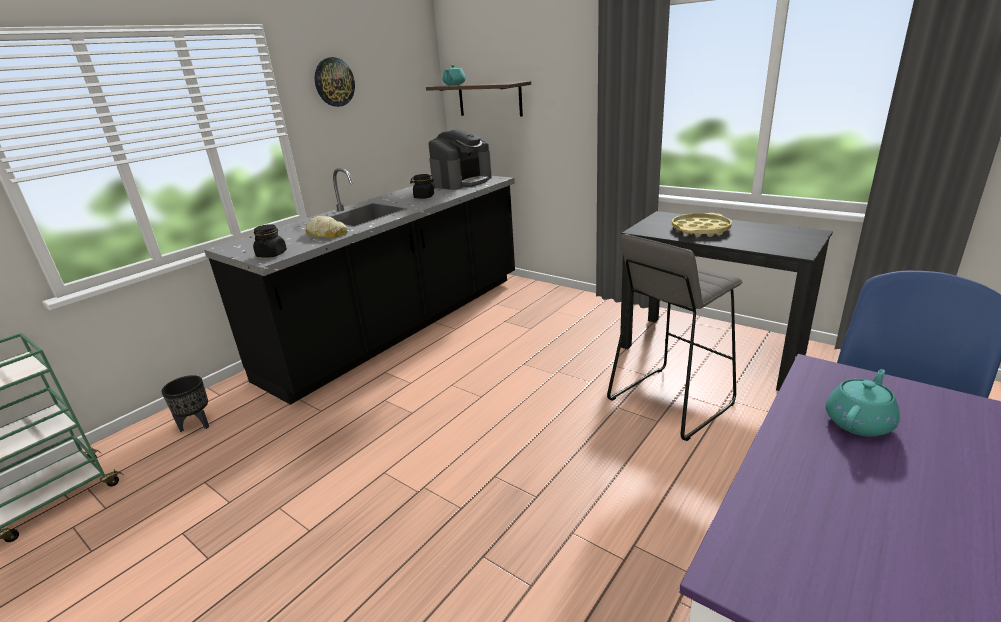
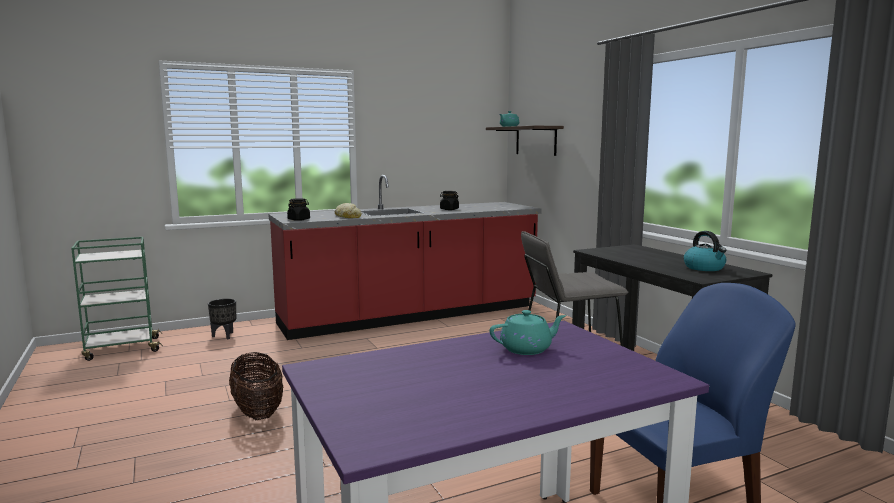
camera: 25 degrees right, 15 degrees down
(334, 82) = (403, 115): wall clock -> none
(366, 534) = (258, 411): none -> basket
(403, 325) = (411, 316): black counter -> red counter
(462, 182) = (495, 206): coffee machine -> none
(700, 229) = (645, 257): yellow tray -> none
(774, 235) = (704, 268): none -> kettle

